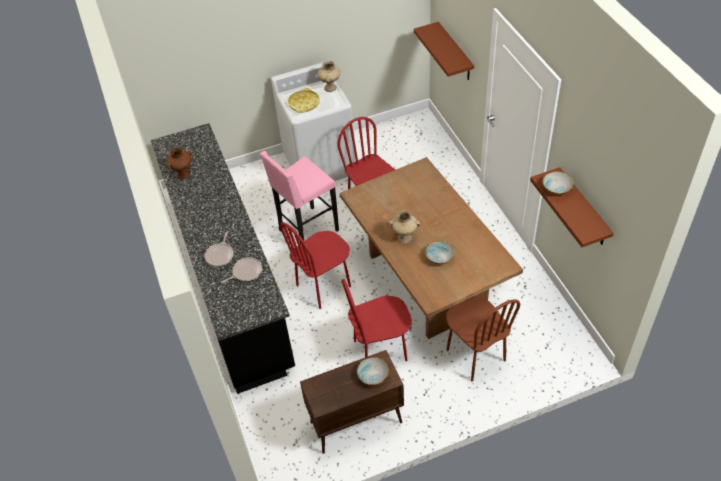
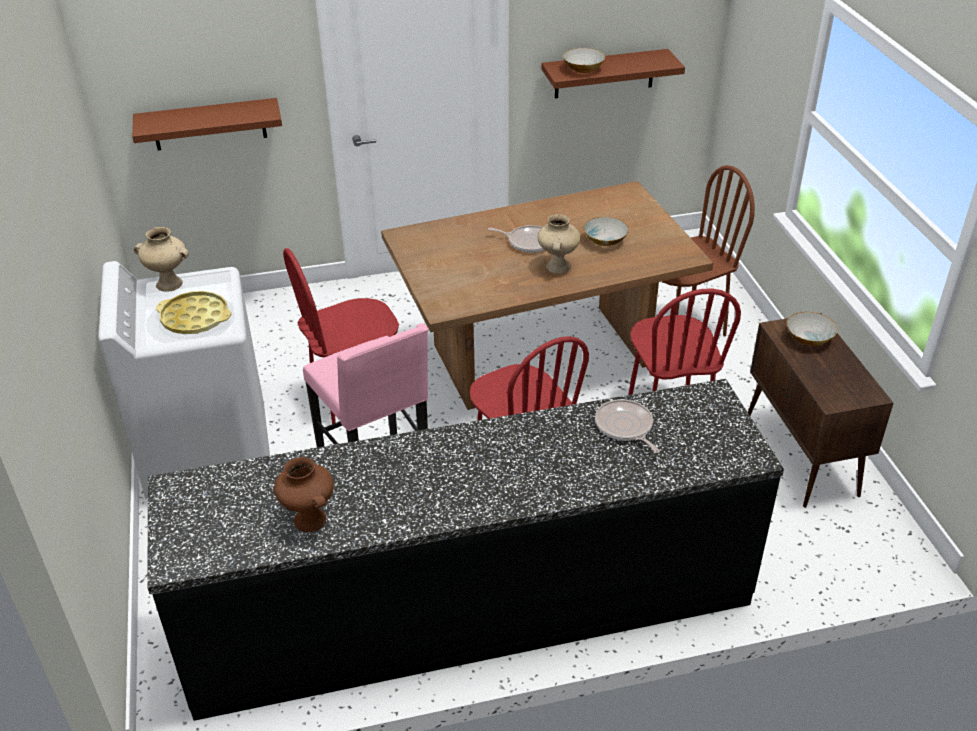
camera: 85 degrees left, 10 degrees down
(220, 255) = (575, 461): frying pan -> frying pan (528, 242)

